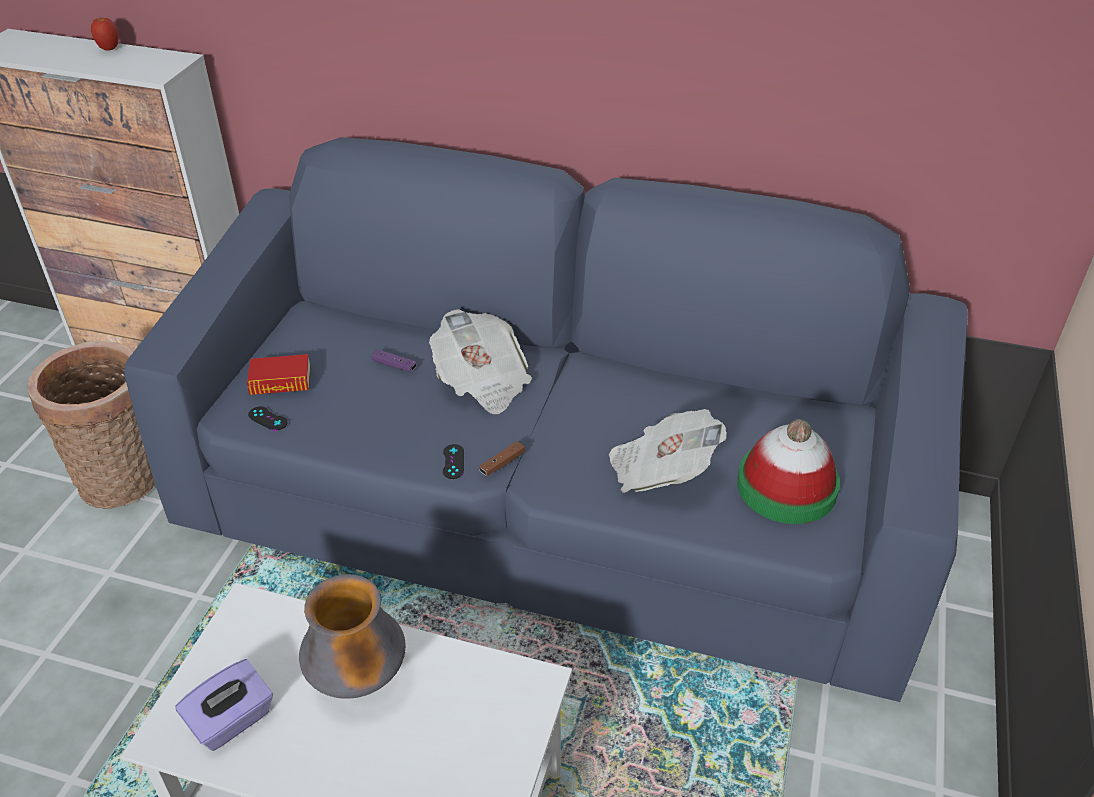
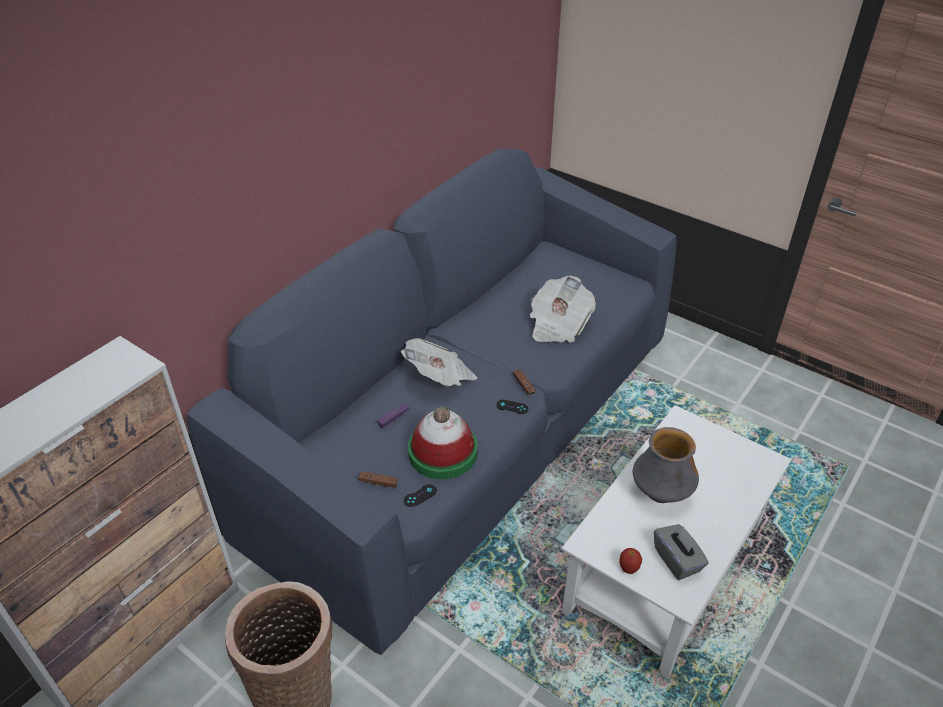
camera: 70 degrees left, 0 degrees up
(109, 49) = (43, 395): apple -> apple (628, 569)
(232, 720) = (677, 560): purple tissue box -> grey tissue box
(280, 381) = (378, 482): book -> brown game controller
(786, 487) = (589, 286): hat -> hat (443, 452)

